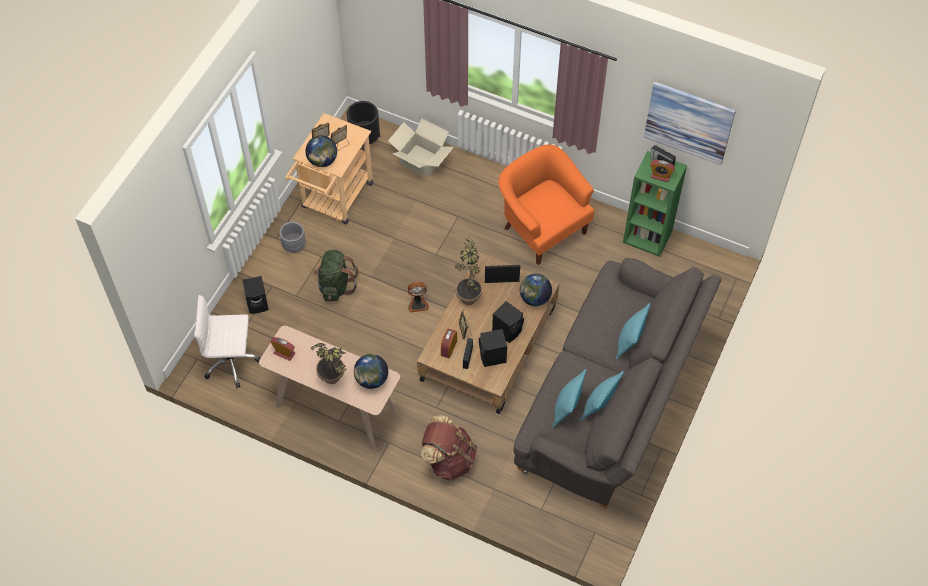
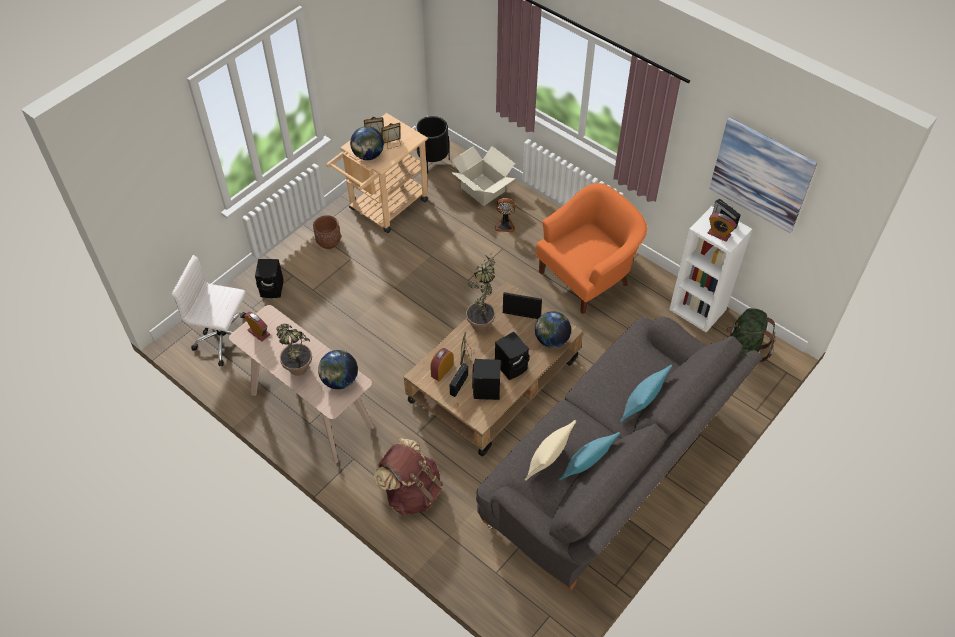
camera: 15 degrees right, 5 degrees down
(294, 245) = (328, 242): grey planter -> brown planter
(335, 285) = (356, 288): green backpack -> green backpack (743, 350)
(418, 304) = (433, 324): fan -> fan (505, 225)
(542, 228) = (587, 277): orange armchair -> orange armchair turned 75 degrees clockwise
(566, 408) = (547, 463): turquoise pillow -> beige pillow
(648, 237) = (698, 309): green bookcase -> white bookcase

